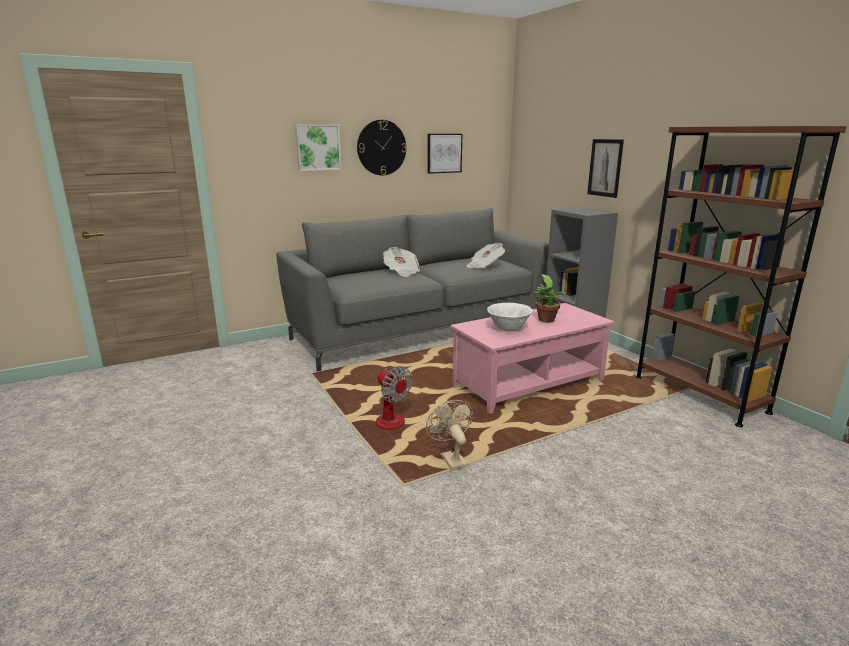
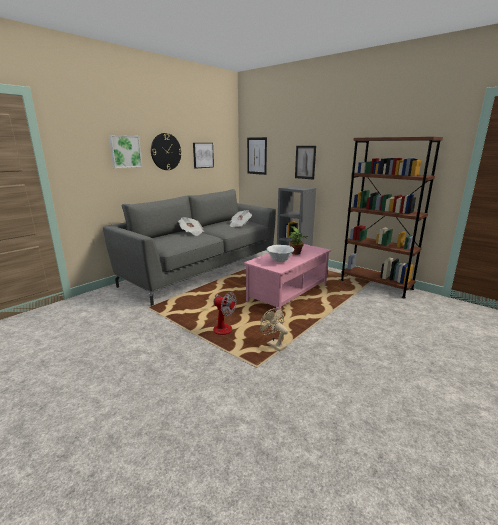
camera: 20 degrees left, 0 degrees up
(535, 155) = (257, 156): none -> picture

